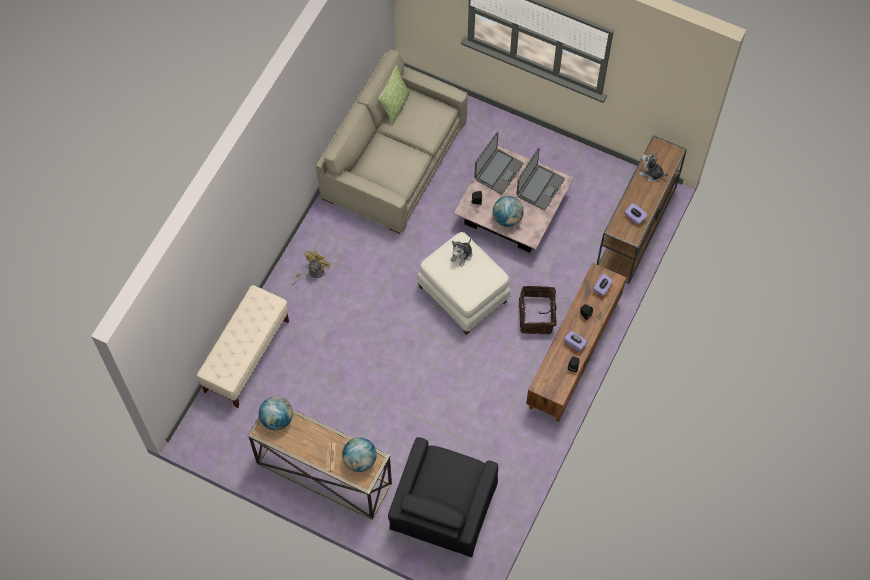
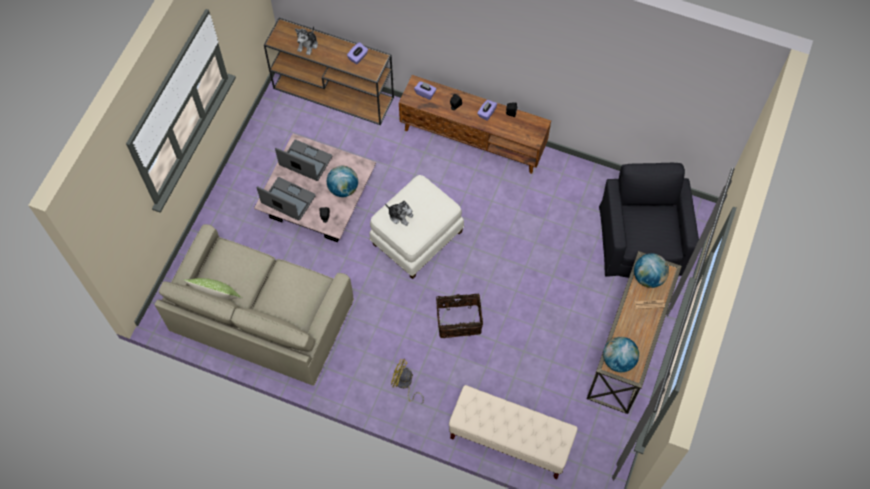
camera: 95 degrees left, 0 degrees up
(443, 508) = (642, 238): black armchair -> black armchair turned 105 degrees counterclockwise
(537, 315) = (434, 171): basket -> basket (458, 320)

